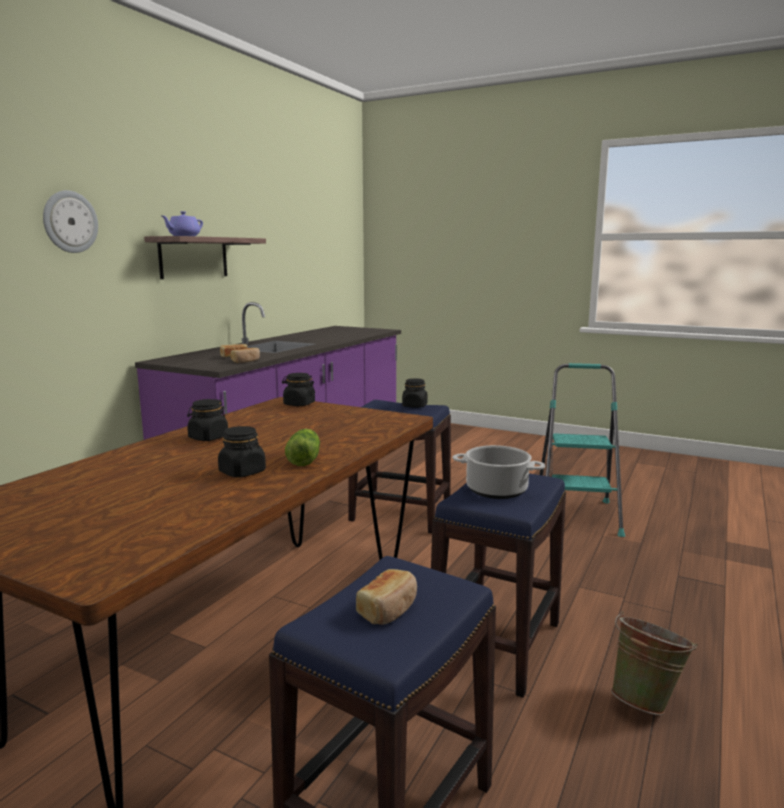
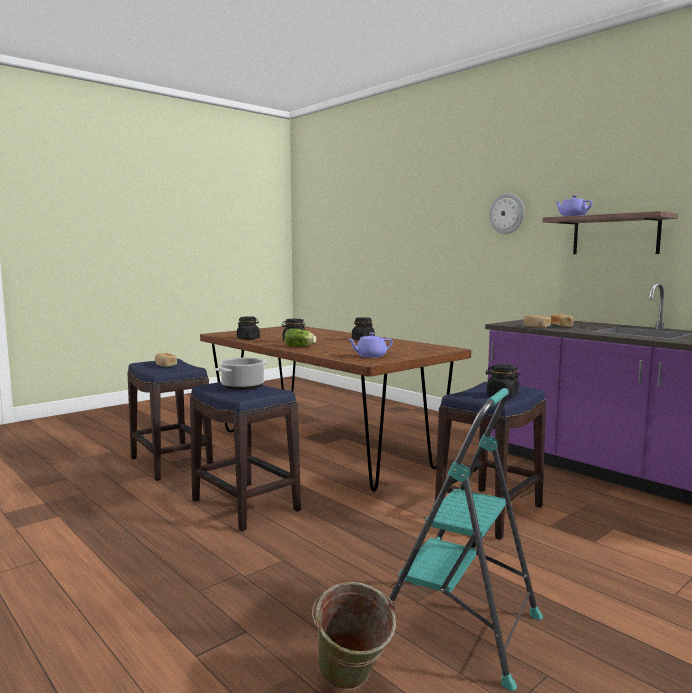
camera: 110 degrees right, 5 degrees down
(299, 404) = (439, 350): black jar -> black jar (248, 338)
(365, 421) = (370, 356): none -> purple teapot
(646, 700) = (140, 534): green bucket -> green bucket (351, 687)

